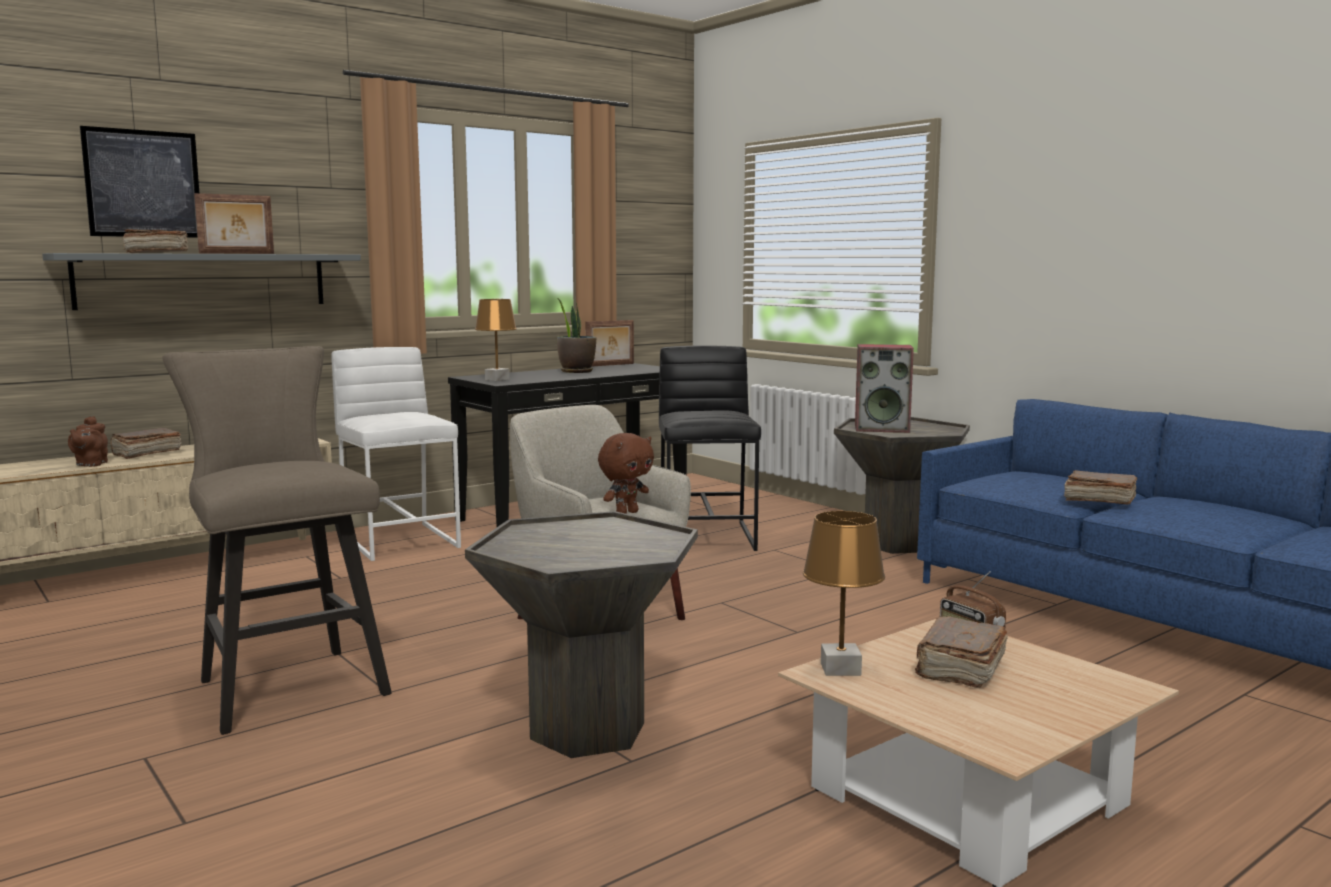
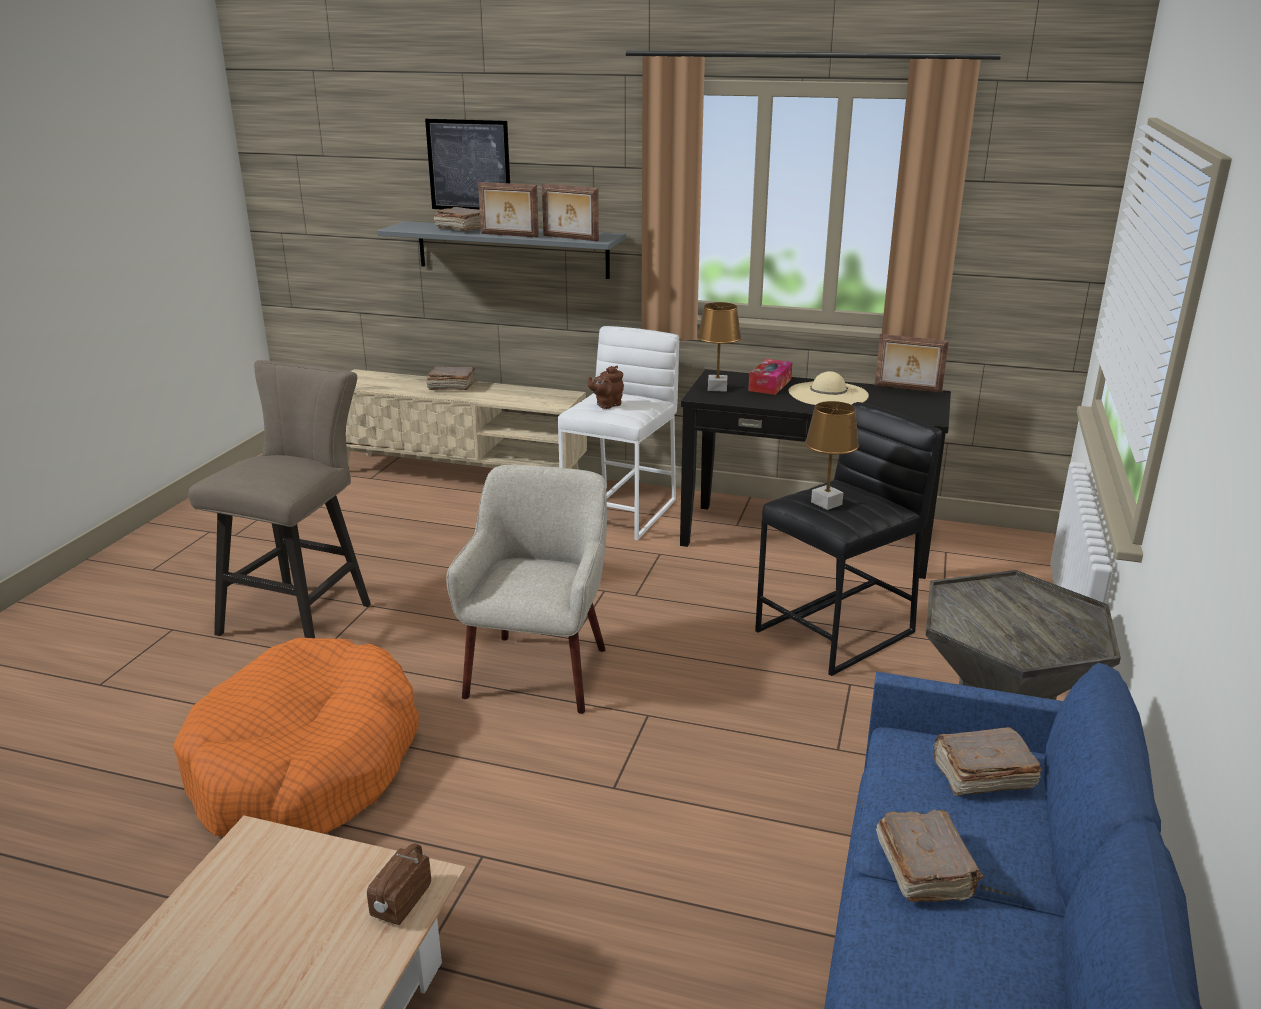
camera: 55 degrees right, 15 degrees up
(90, 464) = (402, 389): brown teapot -> brown teapot (607, 405)
(308, 253) = (570, 238): none -> picture frame
(525, 374) = (770, 385): none -> tissue box
(576, 372) = (828, 394): potted plant -> beige hat
(587, 731) = (306, 765): grey side table -> orange dog bed
(626, 513) = (521, 596): brown plush toy -> none
(840, 669) = (265, 846): brown table lamp -> brown table lamp (826, 503)
(882, 428) = (1000, 606): speaker -> none
(959, 669) = (305, 917): brown book -> brown book (981, 776)

